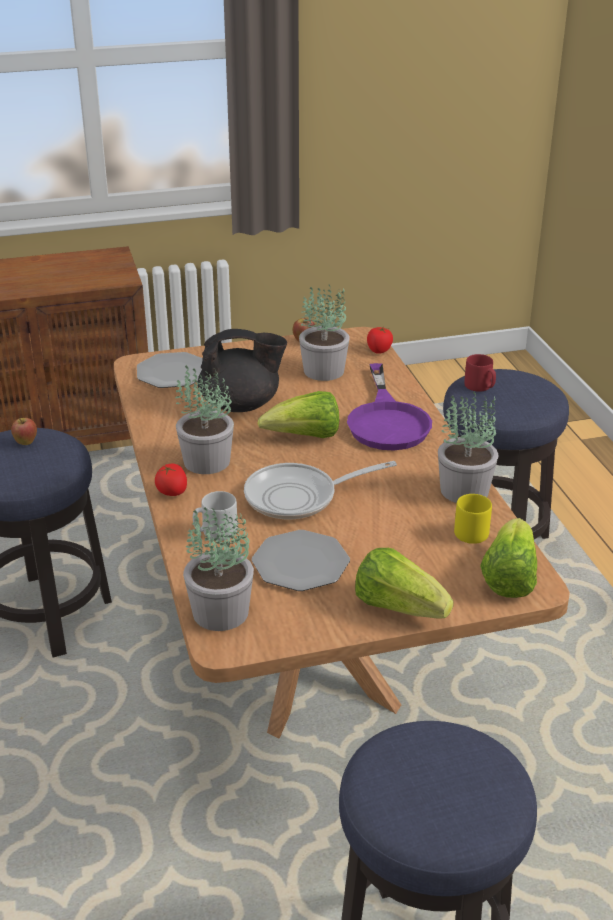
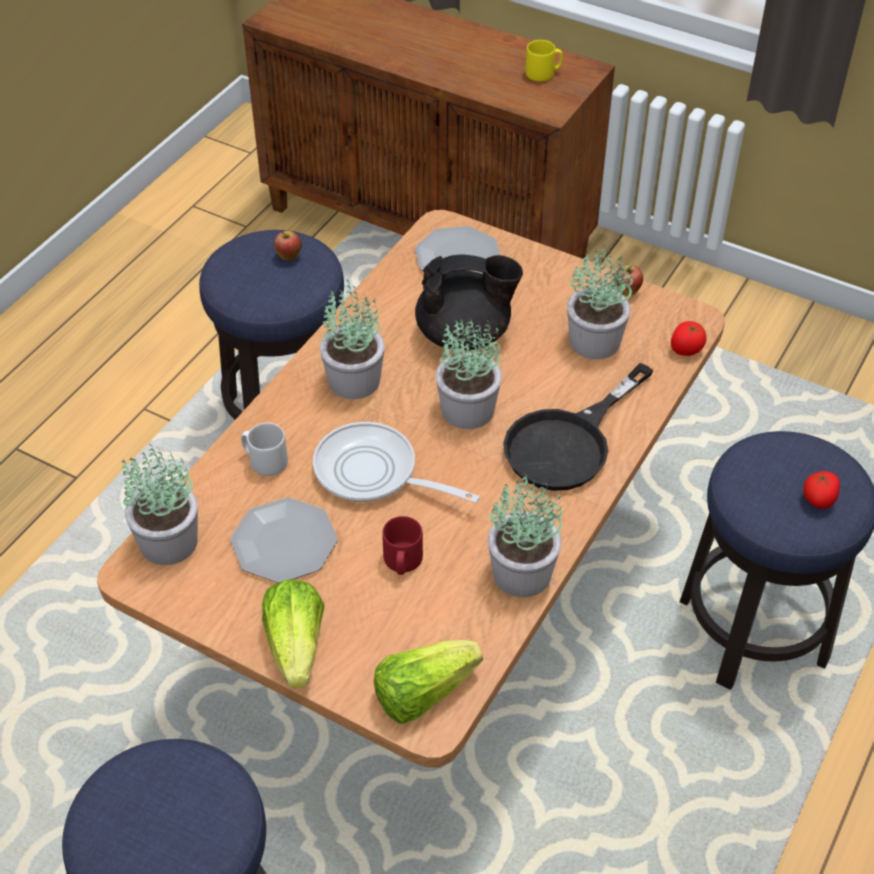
camera: 45 degrees right, 15 degrees up
(172, 492) = (287, 395): tomato -> tomato (819, 499)
(241, 405) = (465, 335): black teapot -> black teapot turned 45 degrees counterclockwise
(305, 437) = (468, 410): lettuce -> potted plant
(387, 420) = (568, 443): purple frying pan -> black frying pan
(473, 531) = (464, 623): yellow mug -> yellow mug (543, 73)
(480, 387) = (774, 458): red mug -> red mug (402, 562)

